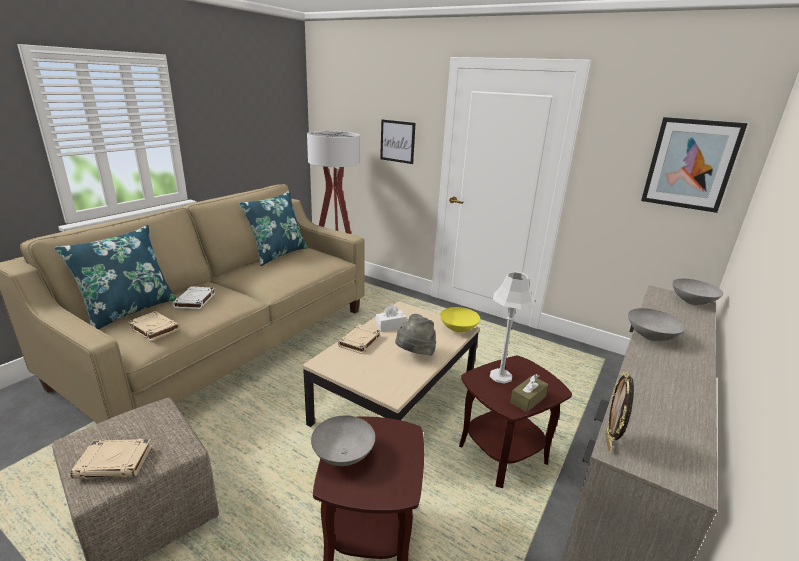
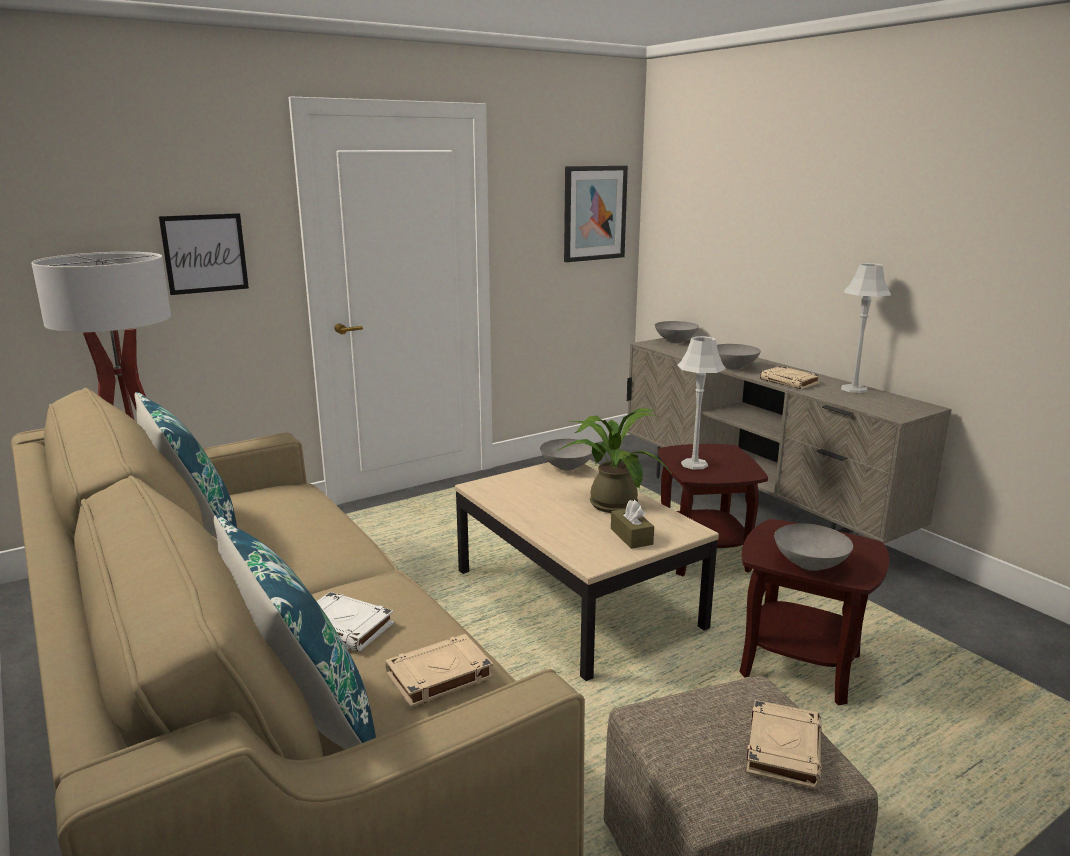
camera: 65 degrees left, 5 degrees down
(359, 342) = (554, 529): beige book -> beige book (790, 382)
(390, 325) = (525, 502): white tissue box -> none
(414, 354) = (610, 502): grey hat -> potted plant
(459, 329) = (568, 467): yellow bowl -> grey bowl
(528, 399) = (739, 463): brown tissue box -> brown tissue box (631, 536)
(609, 443) = (886, 415): picture frame -> none
(685, 417) = (854, 389): none -> grey table lamp

